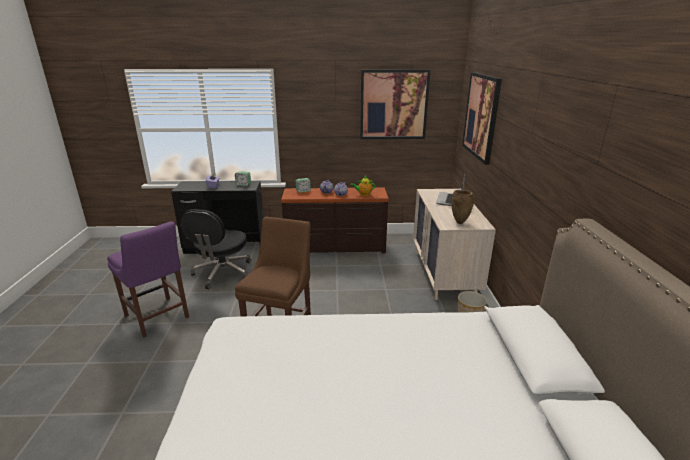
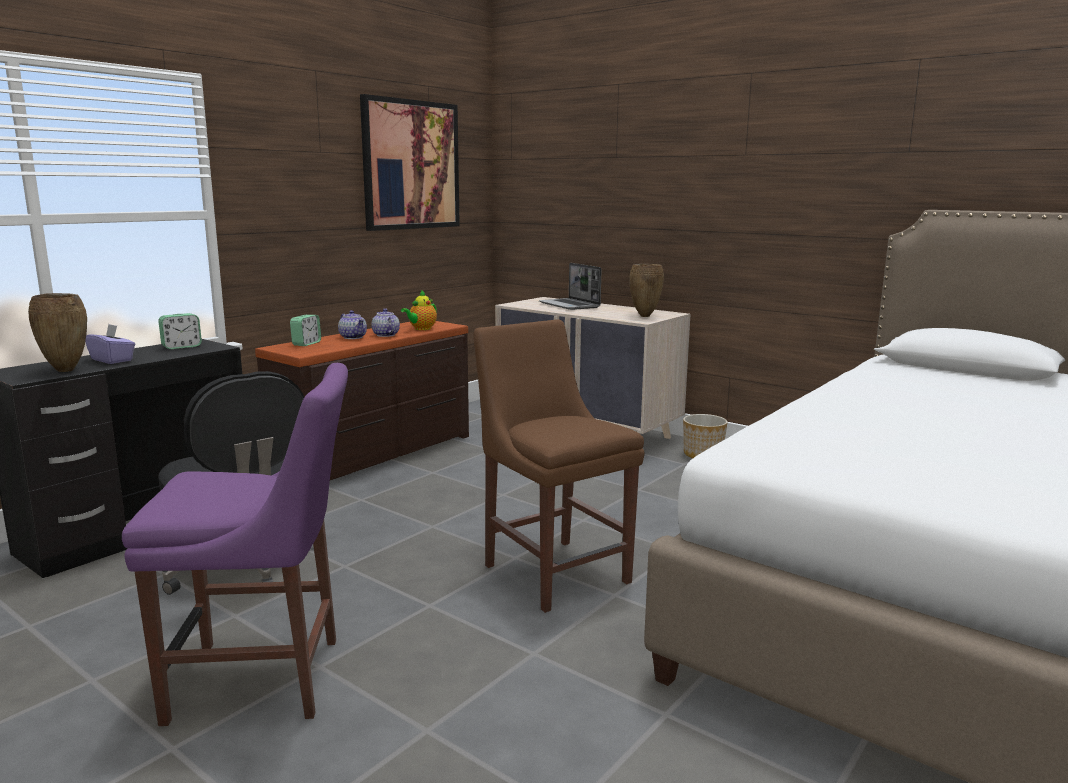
camera: 50 degrees left, 10 degrees down
(194, 188) = (67, 370): none -> brown vase
(481, 116) = (583, 167): picture -> none

